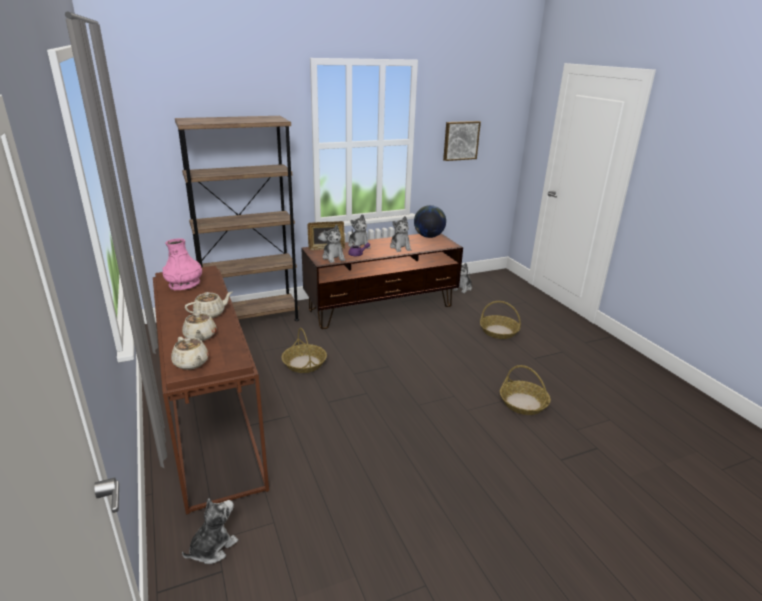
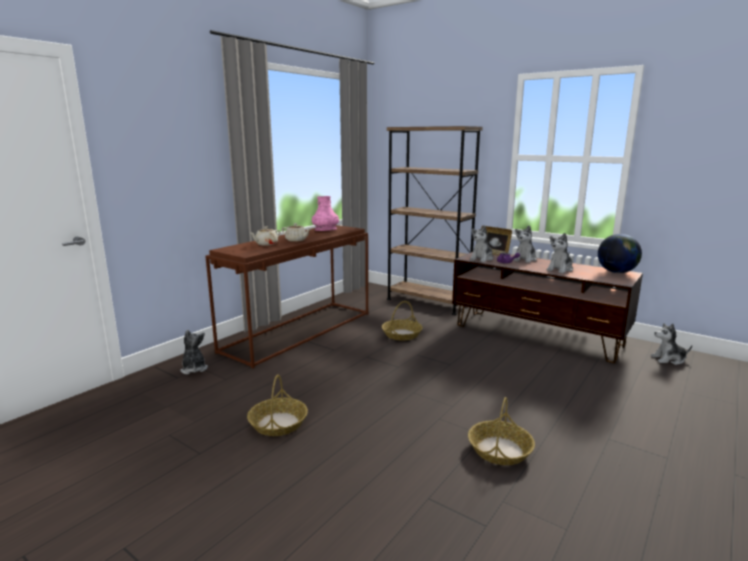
camera: 60 degrees right, 10 degrees down
(191, 363) = (233, 249): beige teapot -> none
(212, 547) = (194, 369): plush toy -> plush toy turned 120 degrees counterclockwise
(460, 140) = (707, 163): picture -> none
(498, 331) = (620, 402): basket -> basket (278, 423)

